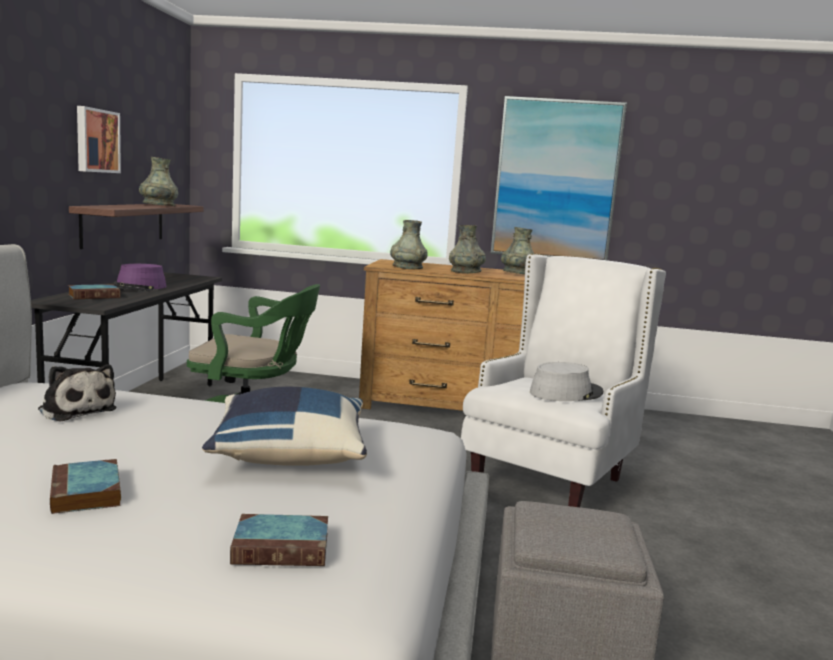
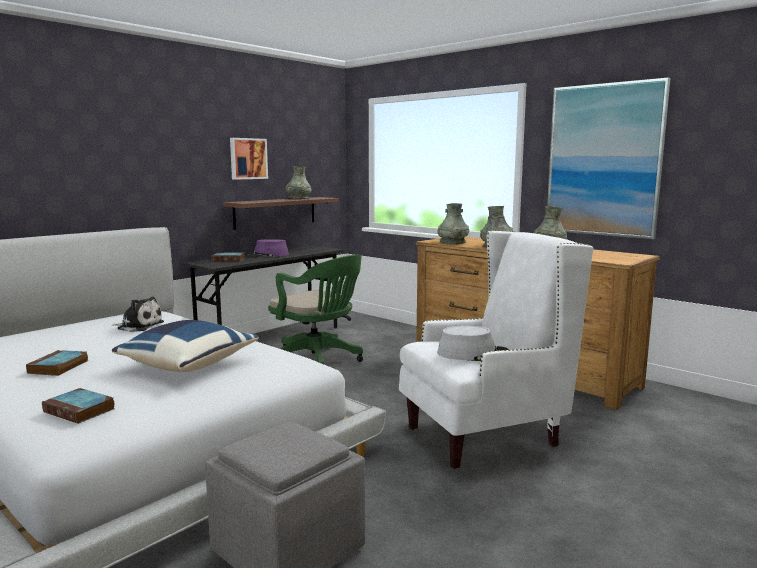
camera: 35 degrees right, 0 degrees up
(76, 410) = (139, 326): plush toy -> plush toy turned 60 degrees counterclockwise

